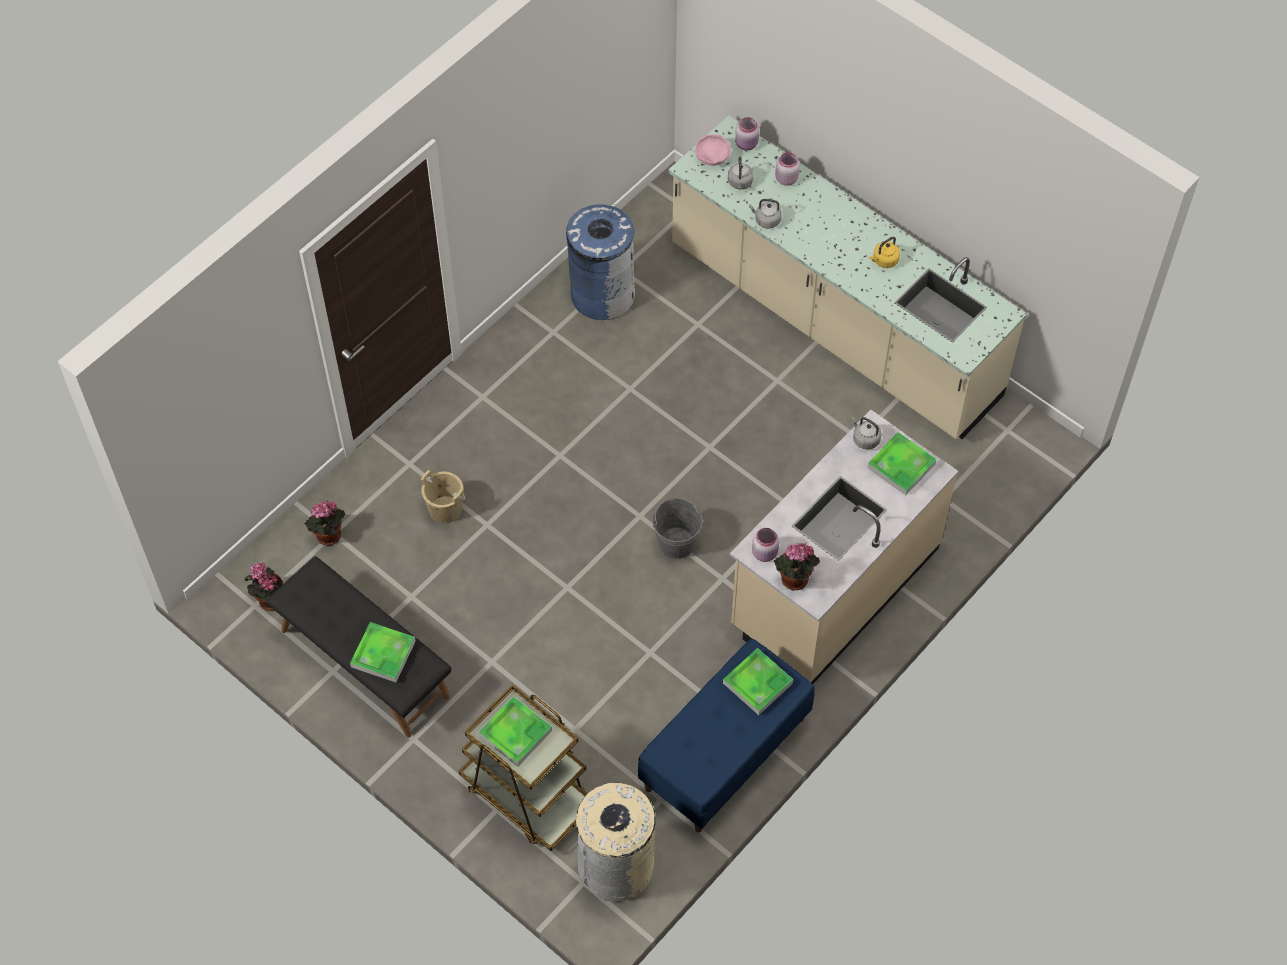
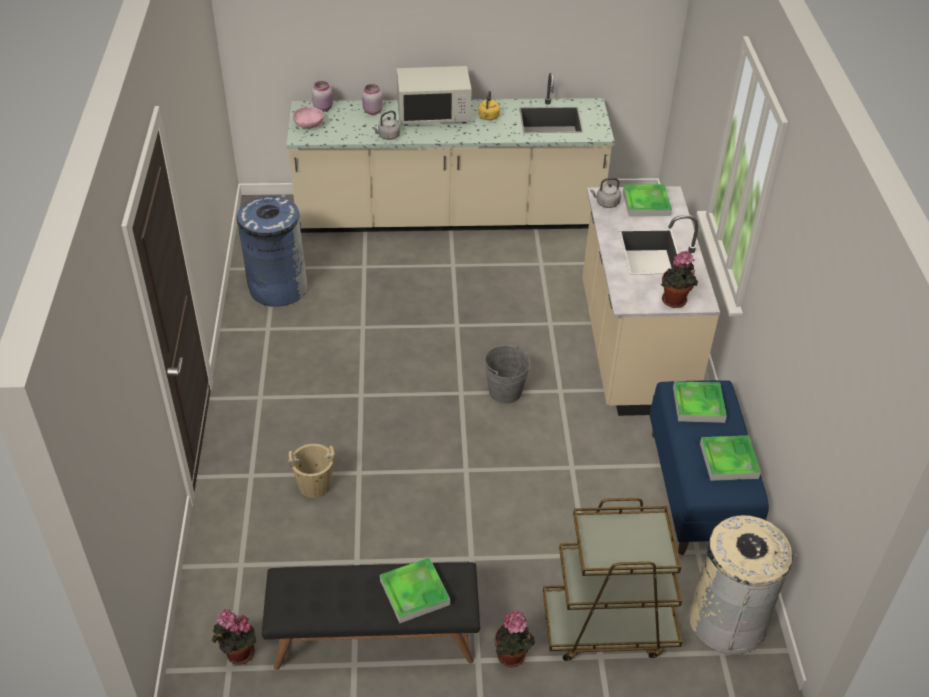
camera: 45 degrees left, 15 degrees down
(328, 537) = (239, 571): potted plant -> potted plant (512, 657)
(515, 733) = (617, 542): tray -> tray (728, 460)
(740, 183) = (345, 128): grey kettle -> none
(765, 553) = (636, 298): pink jar -> none
(838, 221) = (433, 114): none -> white microwave

